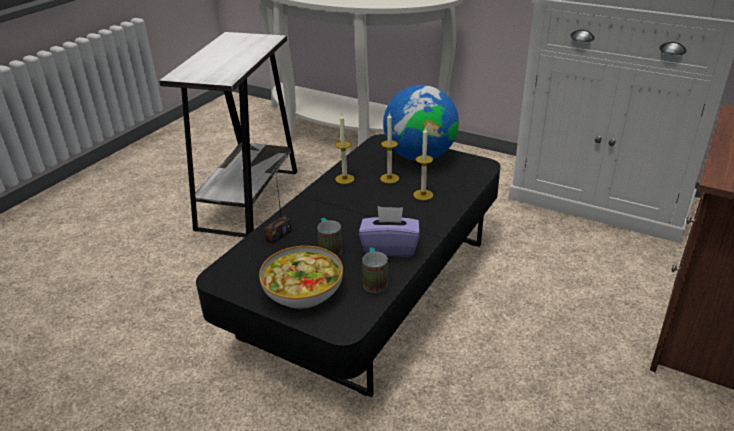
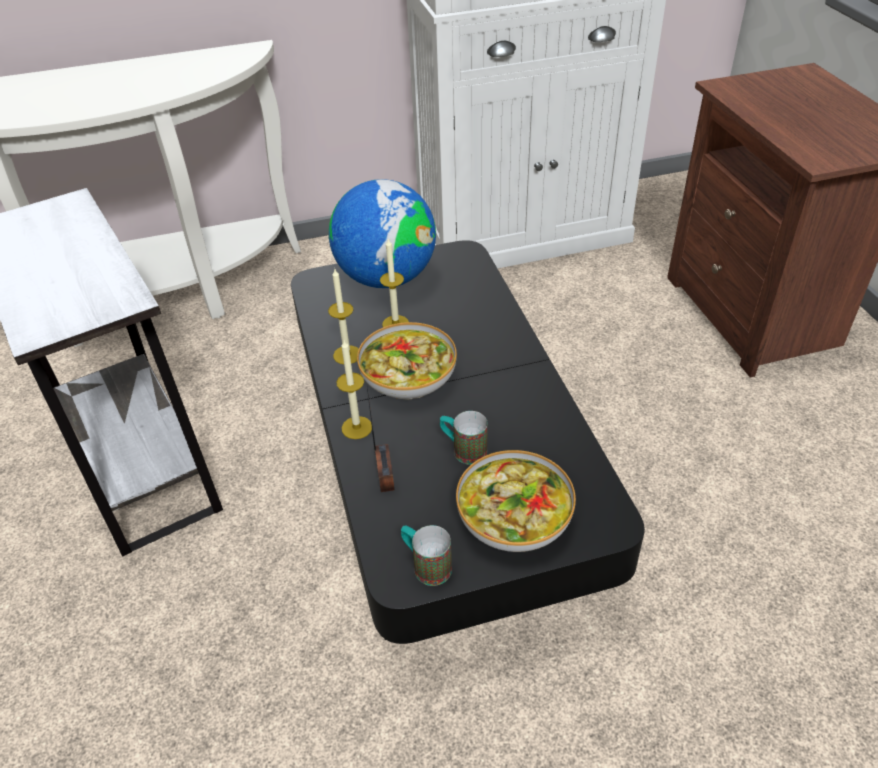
camera: 45 degrees left, 10 degrees up
(357, 203) = (409, 376): none -> bowl
(374, 281) = (562, 452): mug -> mug (426, 565)
(389, 248) = (520, 405): purple tissue box -> none
(423, 195) = (459, 322): candle -> candle (357, 427)

